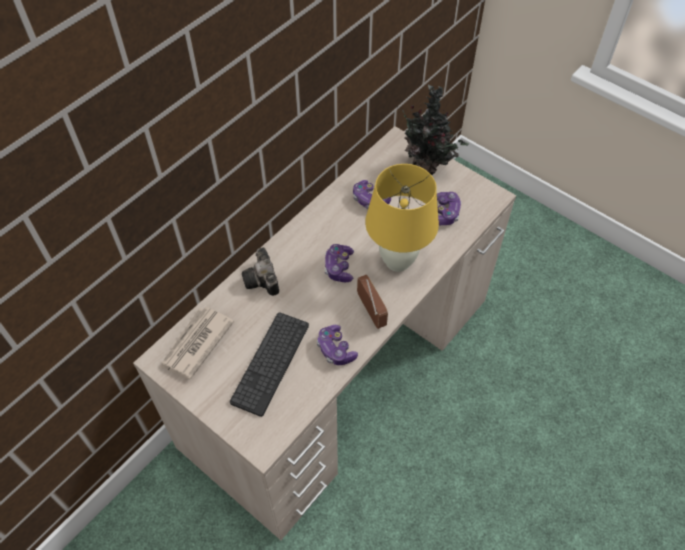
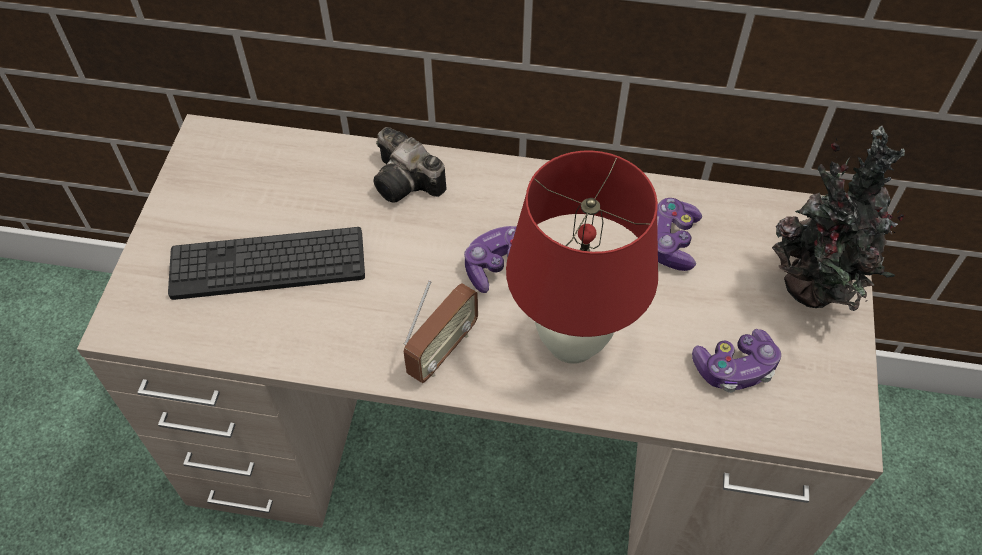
camera: 60 degrees right, 0 degrees up
(196, 344) = (252, 162): newspaper -> none
(263, 281) = (408, 183): camera -> camera turned 90 degrees counterclockwise
(335, 349) = (339, 336): game controller -> none
(397, 261) = (573, 342): yellow table lamp -> red table lamp

